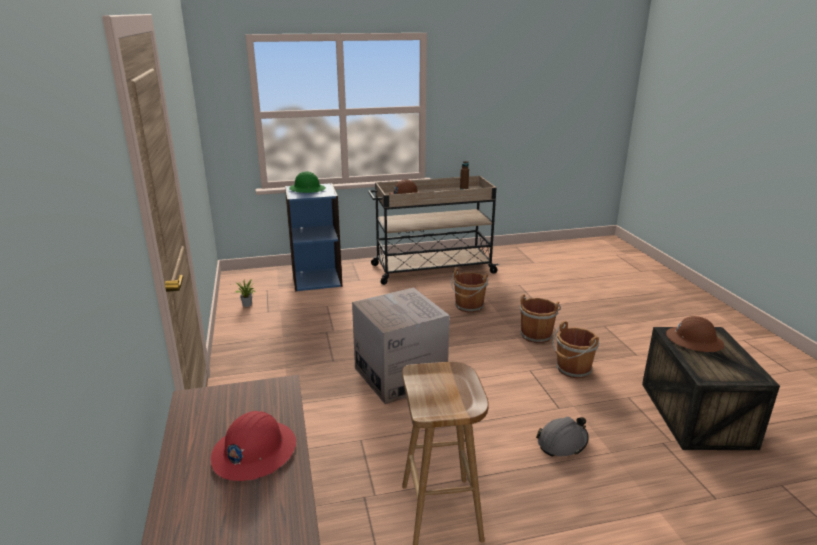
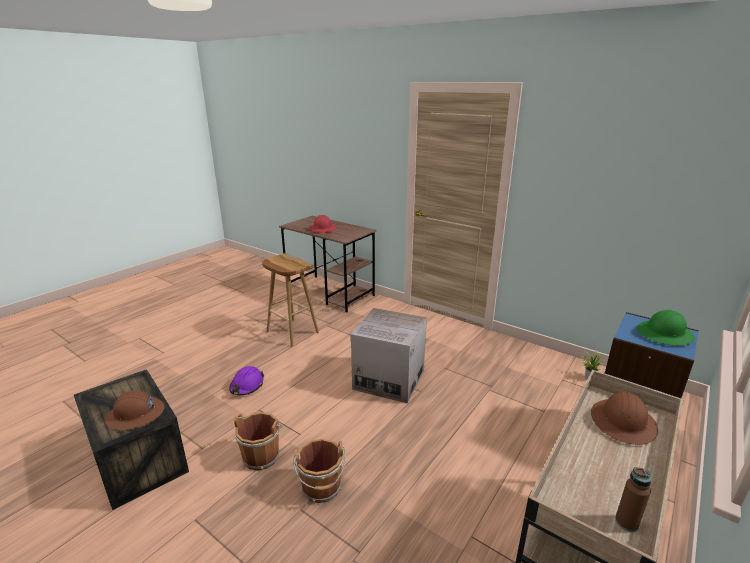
camera: 140 degrees right, 0 degrees up
(469, 307) = (431, 495): brown bucket -> none
(562, 442) = (247, 386): grey hard hat -> purple hard hat

